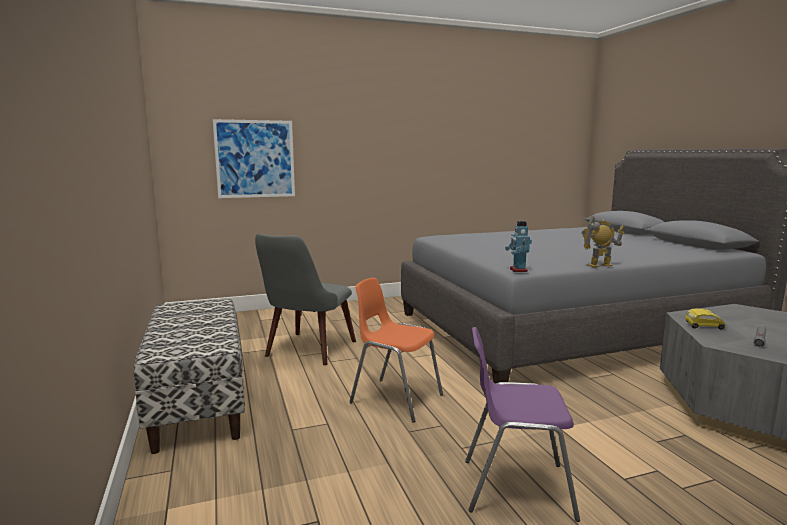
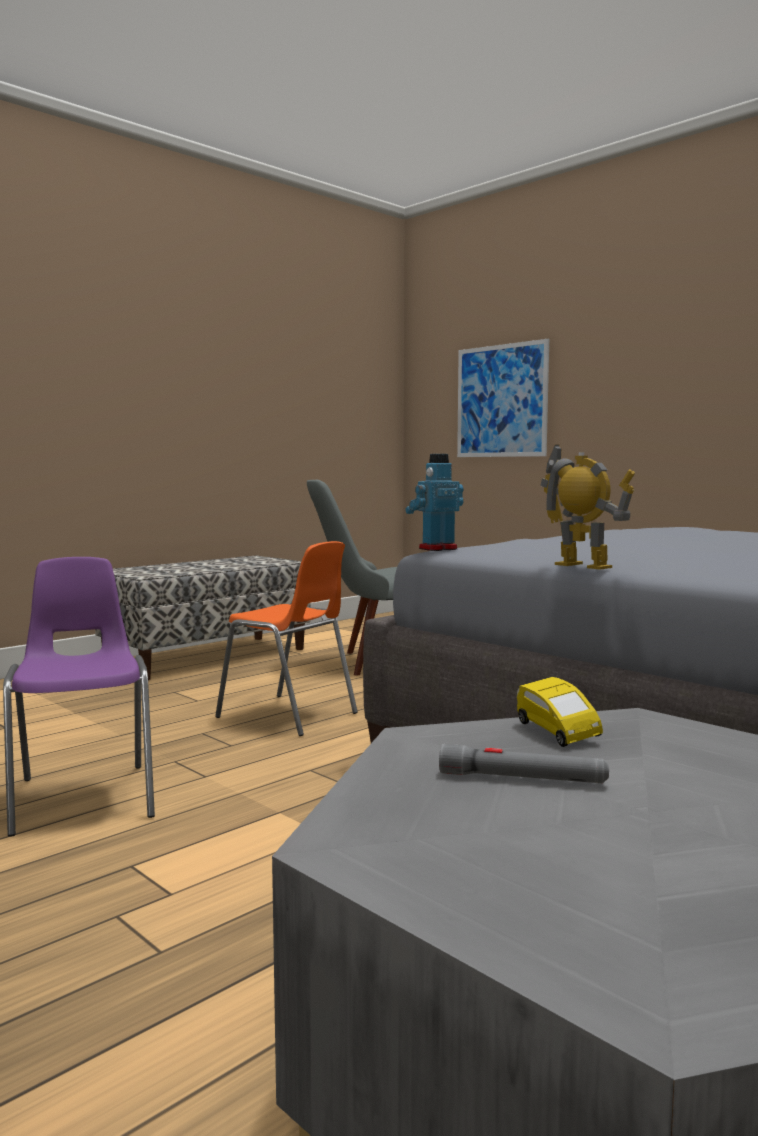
camera: 65 degrees right, 5 degrees down
(395, 399) = (288, 715): orange chair -> orange chair turned 120 degrees clockwise

